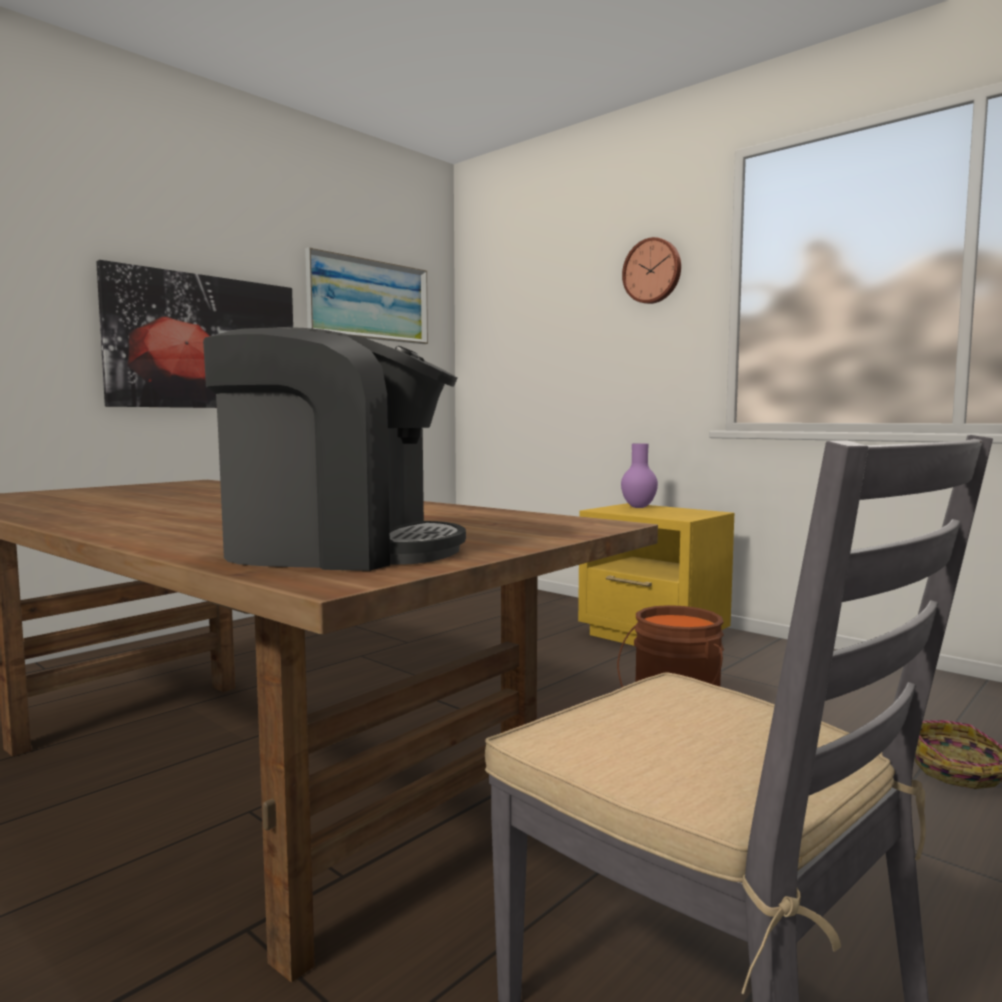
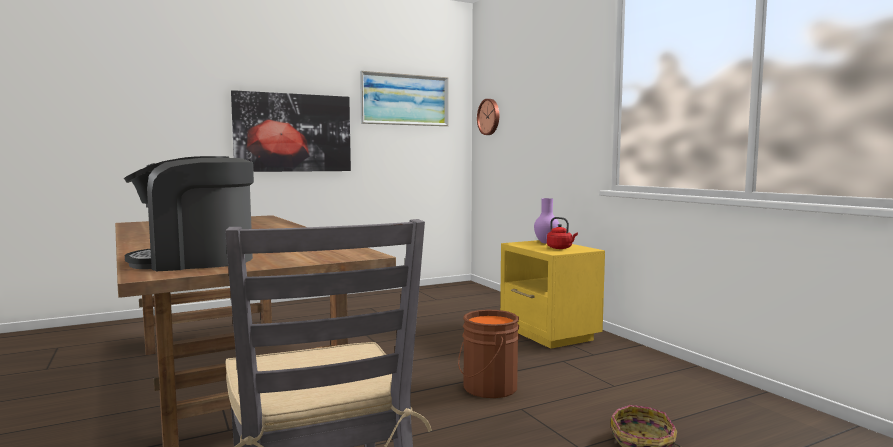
camera: 20 degrees right, 0 degrees up
(339, 549) = (196, 261): coffee machine -> coffee machine turned 135 degrees clockwise
(653, 271) = (573, 75): wall clock -> wall clock (489, 117)
(676, 513) = (560, 248): none -> red kettle

